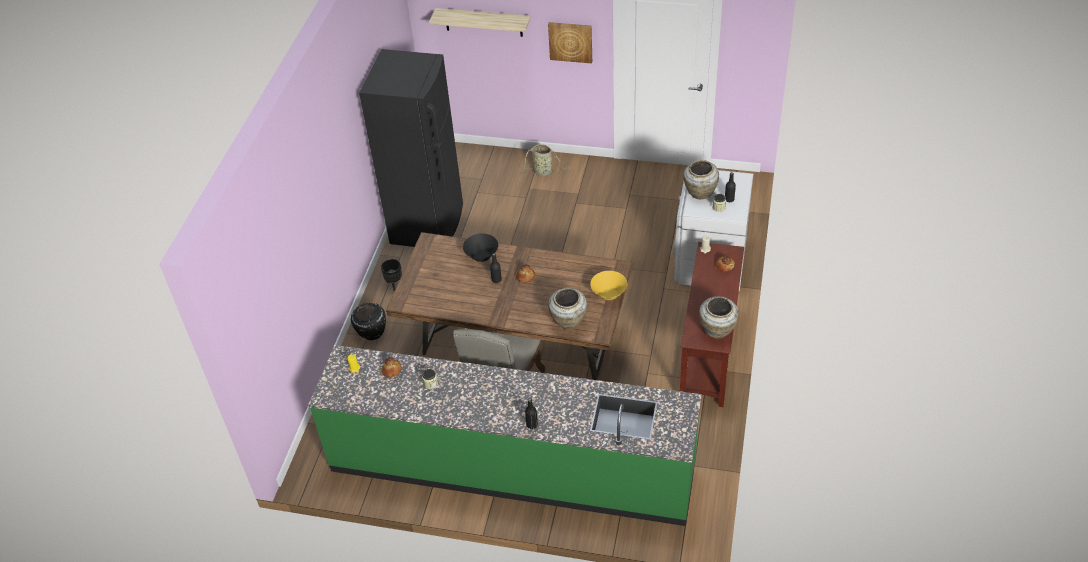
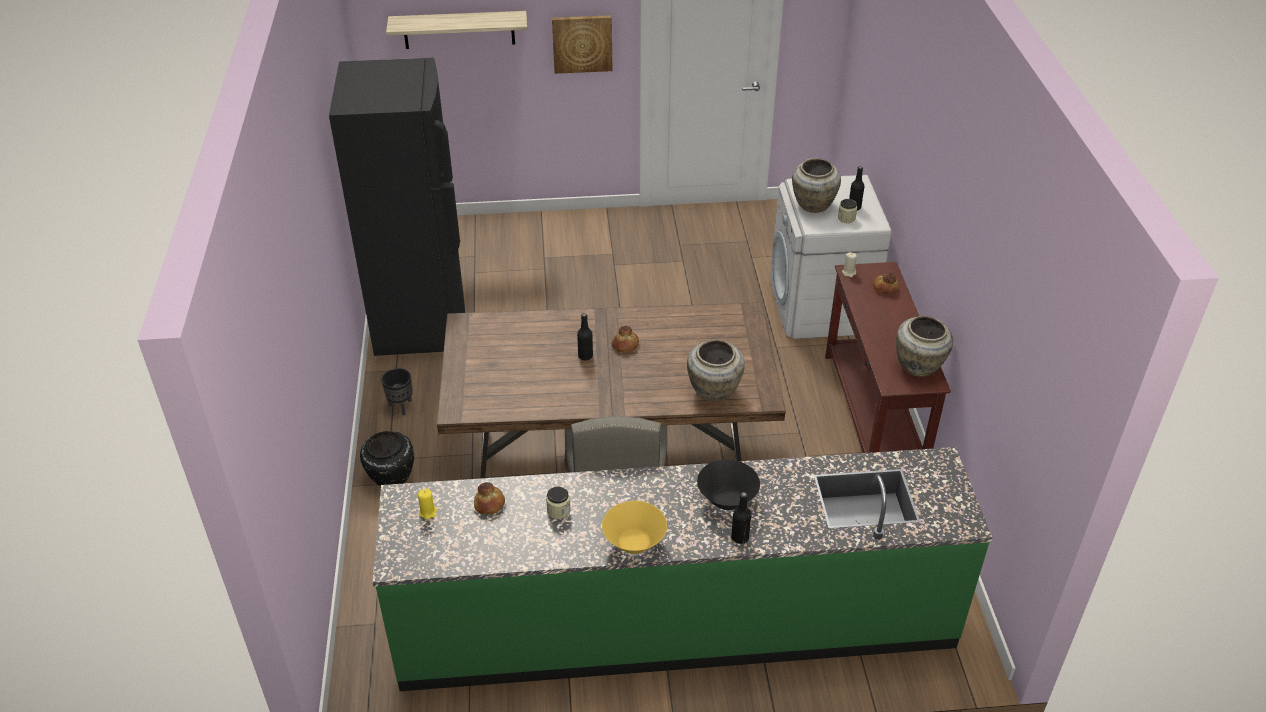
camera: 20 degrees left, 5 degrees down
(481, 256) = (550, 329): black bowl -> black bowl (727, 499)
(544, 172) = (556, 235): basket -> none
(608, 294) = (751, 347): yellow bowl -> yellow bowl (634, 542)

